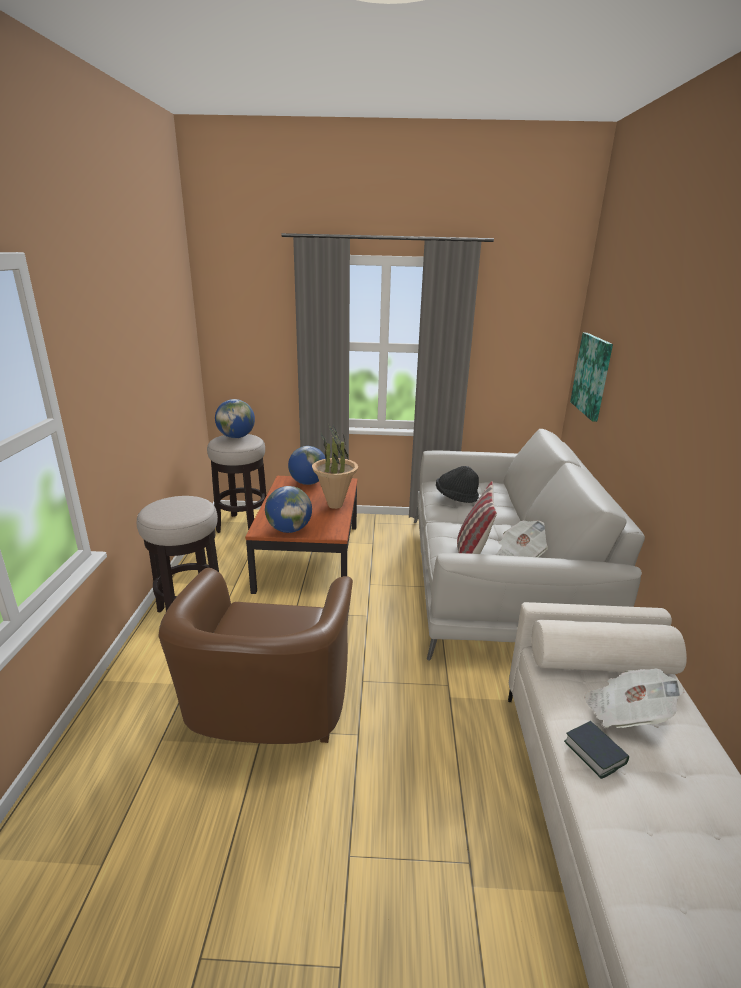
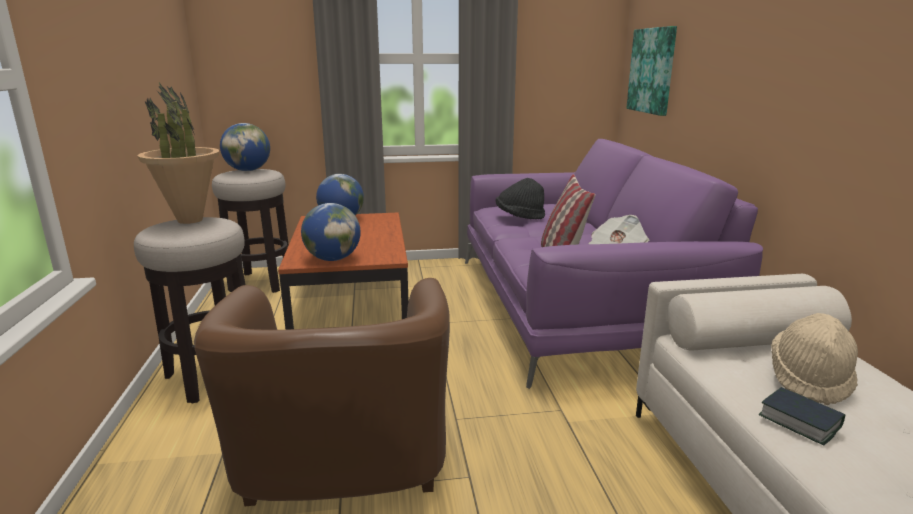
camera: 10 degrees left, 5 degrees down
(335, 505) = (381, 235): potted plant -> potted plant (190, 220)
(496, 582) = (576, 307): grey sofa -> purple sofa
(626, 713) = (809, 379): newspaper -> beige hat

